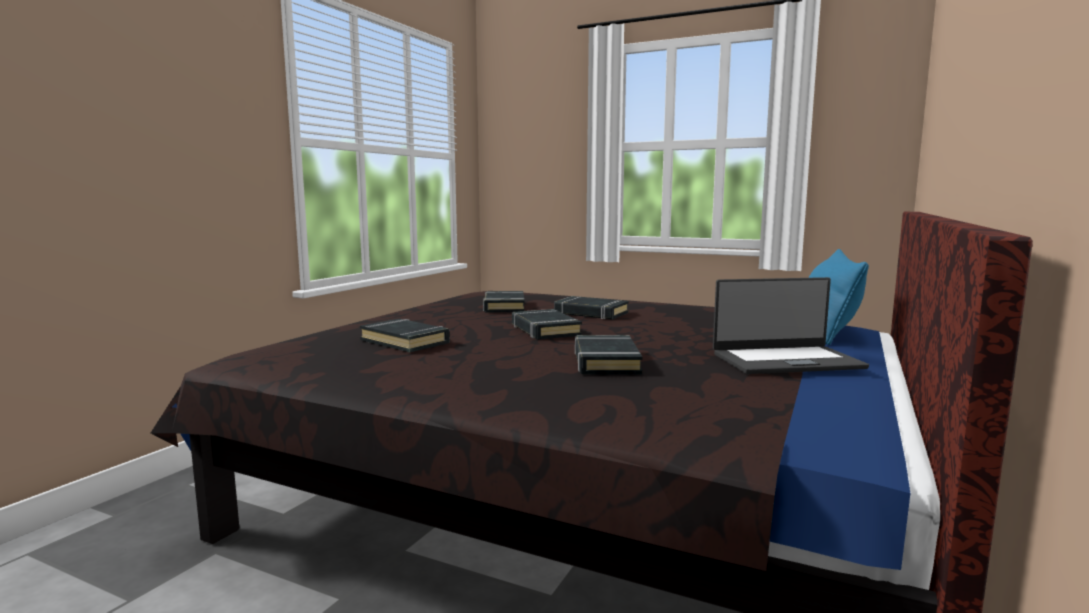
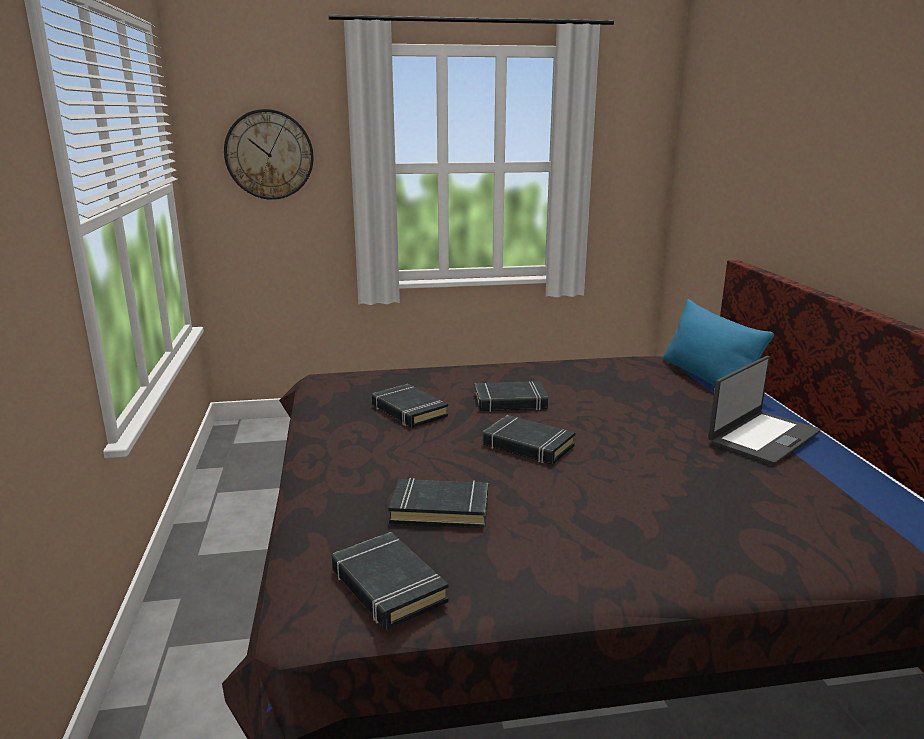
camera: 35 degrees left, 10 degrees up
(535, 138) = (269, 155): none -> wall clock
(605, 362) = (663, 482): black book -> black book (387, 586)

